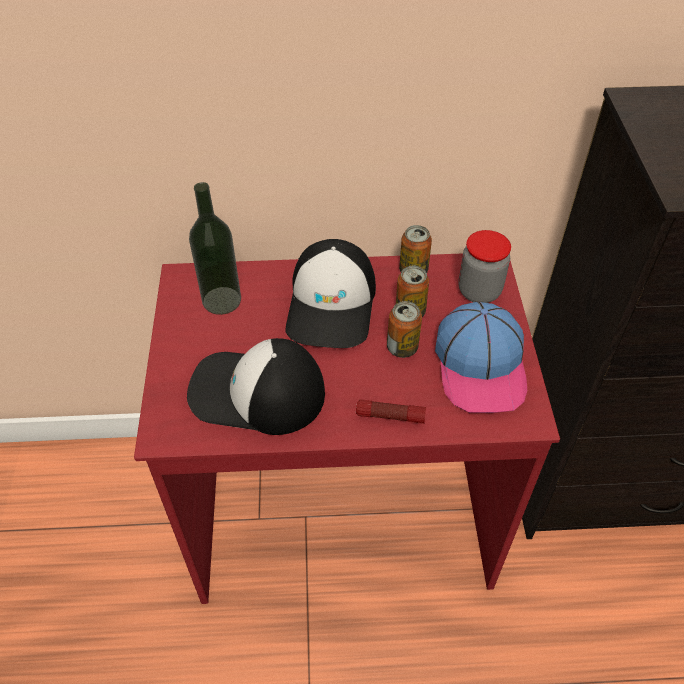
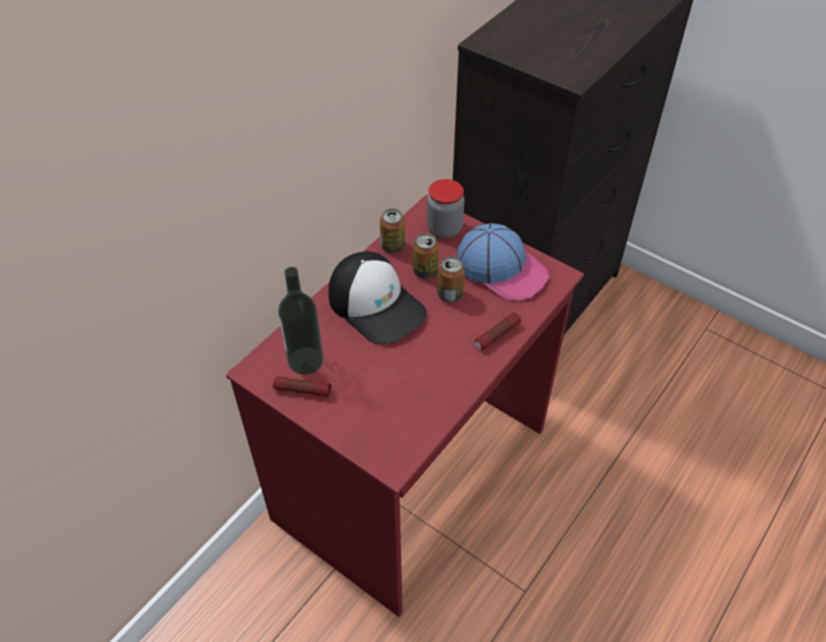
camera: 50 degrees left, 0 degrees up
(188, 319) = (302, 390): none -> flashlight
(256, 393) = (410, 391): cap -> none

